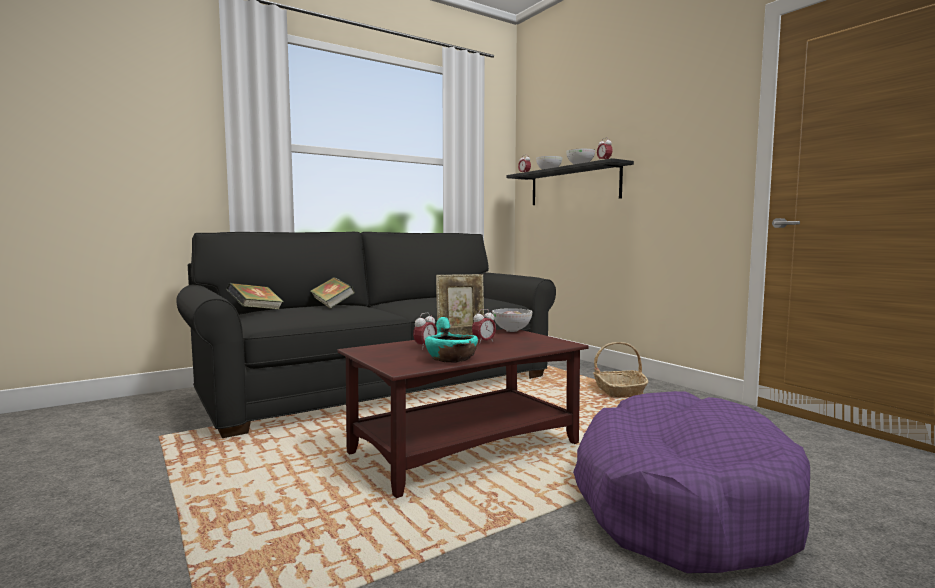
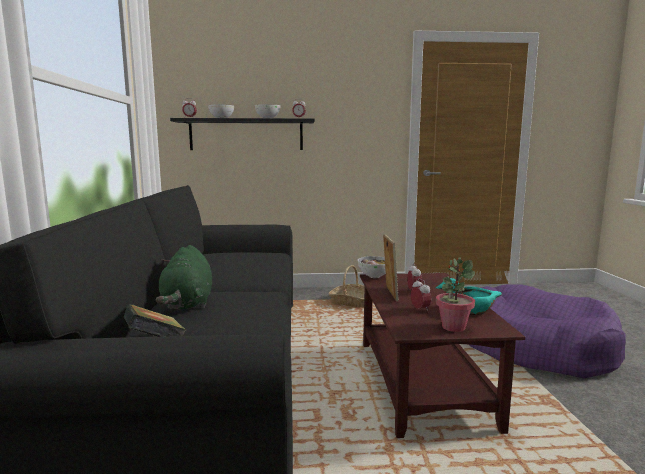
camera: 60 degrees left, 5 degrees up
(332, 306) = (188, 303): book -> green plush toy
(388, 357) = (453, 327): none -> potted plant

